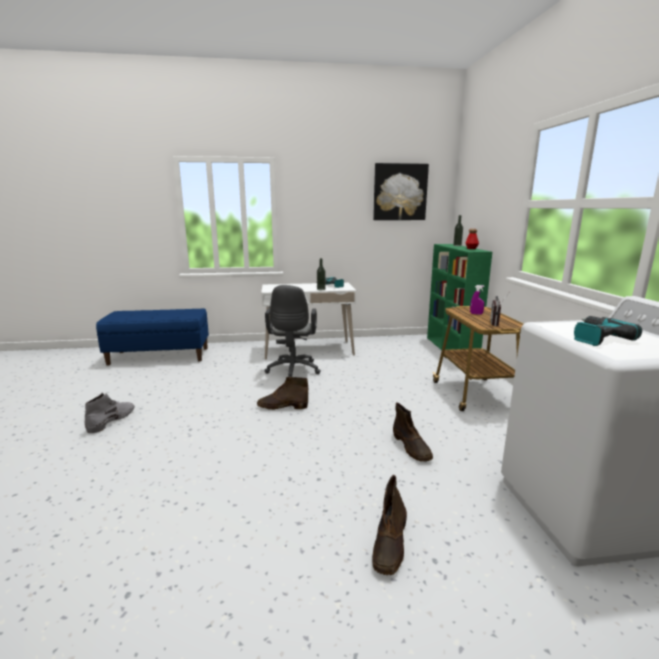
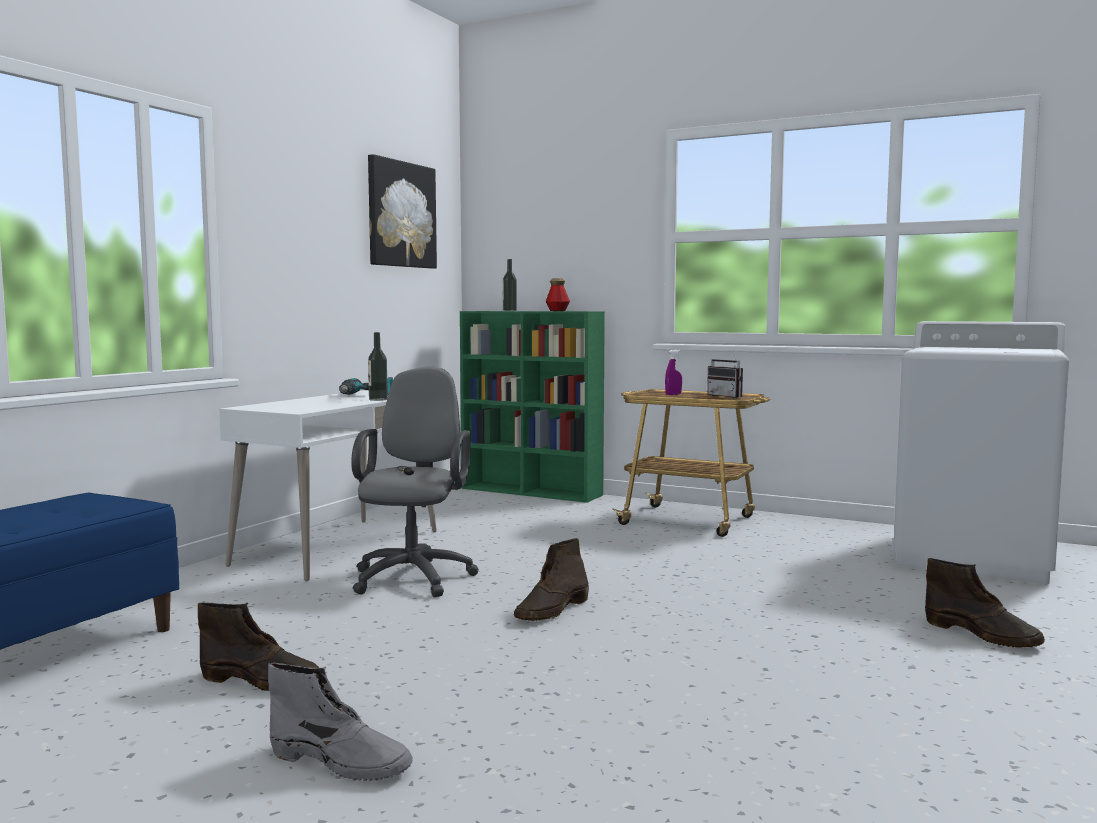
camera: 55 degrees left, 10 degrees down
(112, 420) = (341, 762): grey boot -> grey boot turned 150 degrees clockwise
(292, 371) = (415, 576): grey office chair -> grey office chair turned 120 degrees counterclockwise
(411, 447) = (786, 577): brown boot -> brown boot (261, 681)
(596, 338) = (985, 350): power drill -> none

